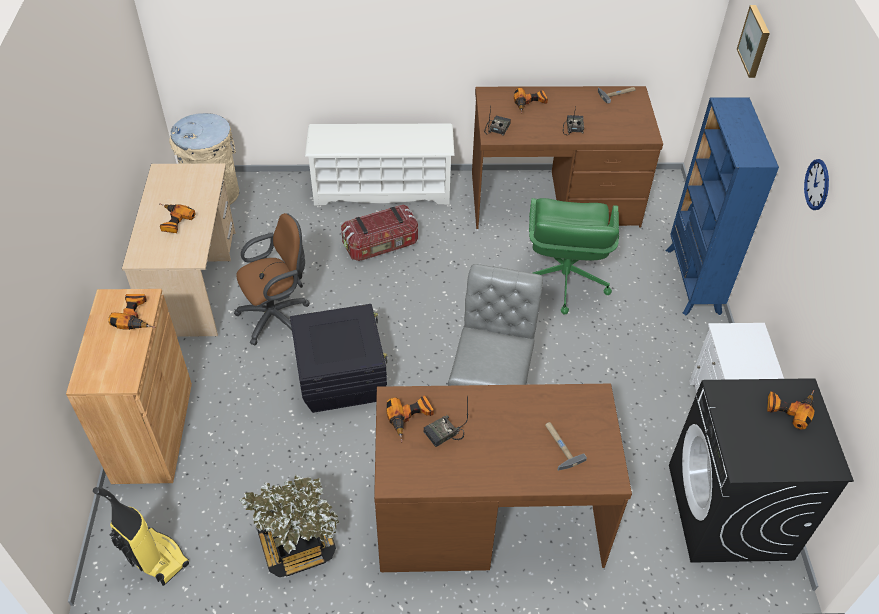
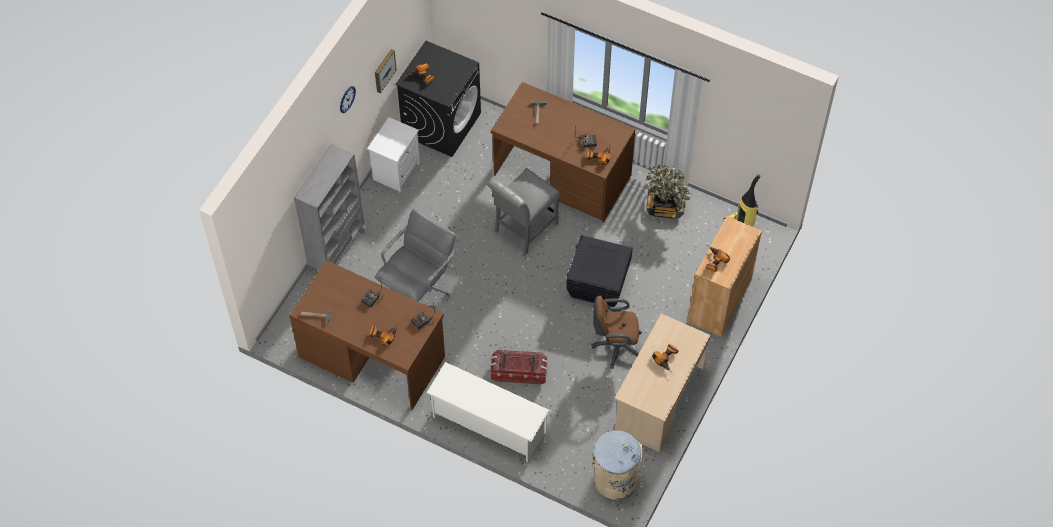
camera: 150 degrees left, 10 degrees up
(563, 281) = (418, 288): green office chair -> grey office chair
(692, 281) = (337, 250): blue bookcase -> grey bookcase
(755, 41) = (273, 201): picture -> picture (384, 70)

